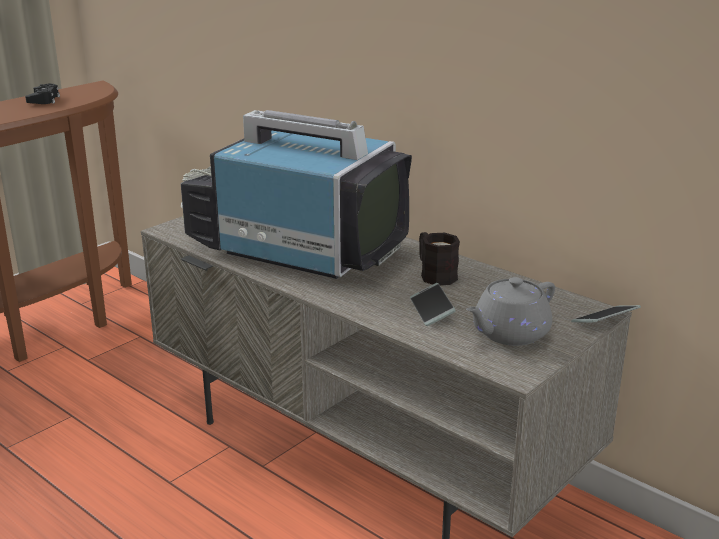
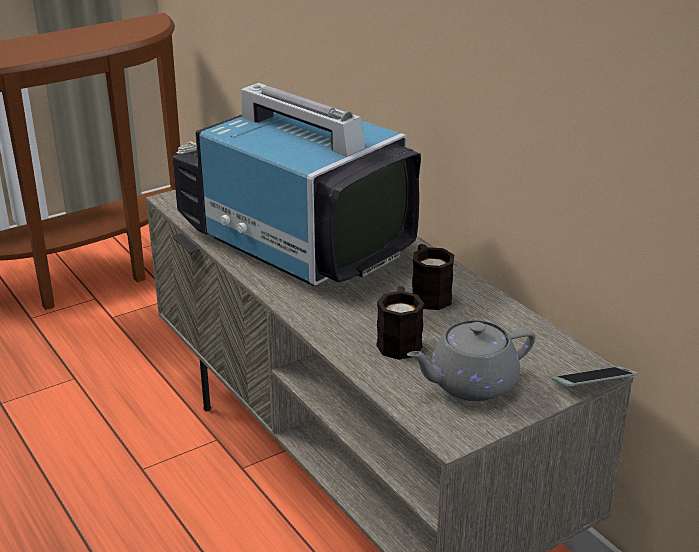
camera: 15 degrees right, 5 degrees up
(44, 100) = (90, 35): black game controller -> none
(431, 310) = (399, 340): phone -> black mug

